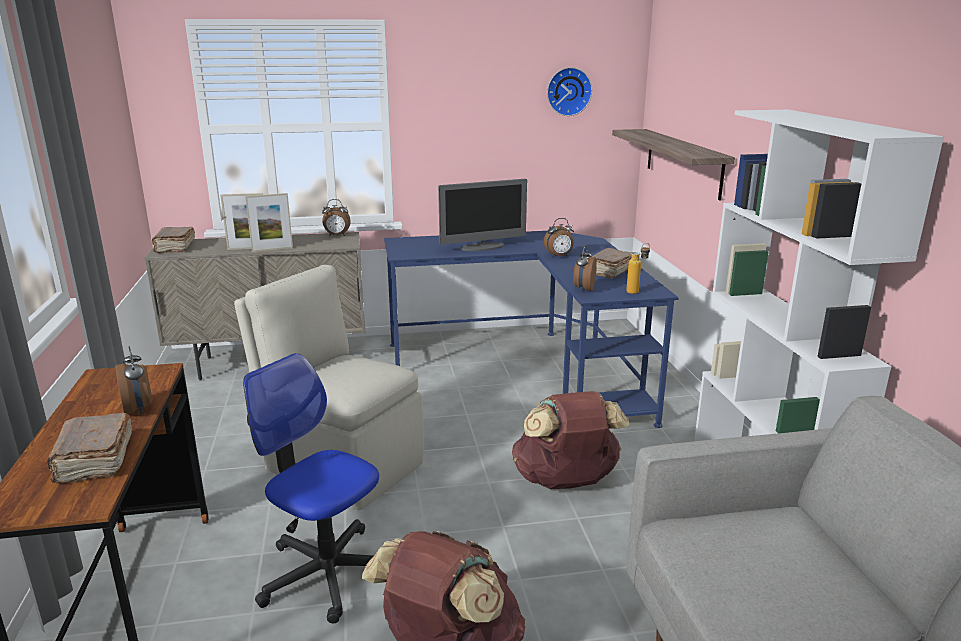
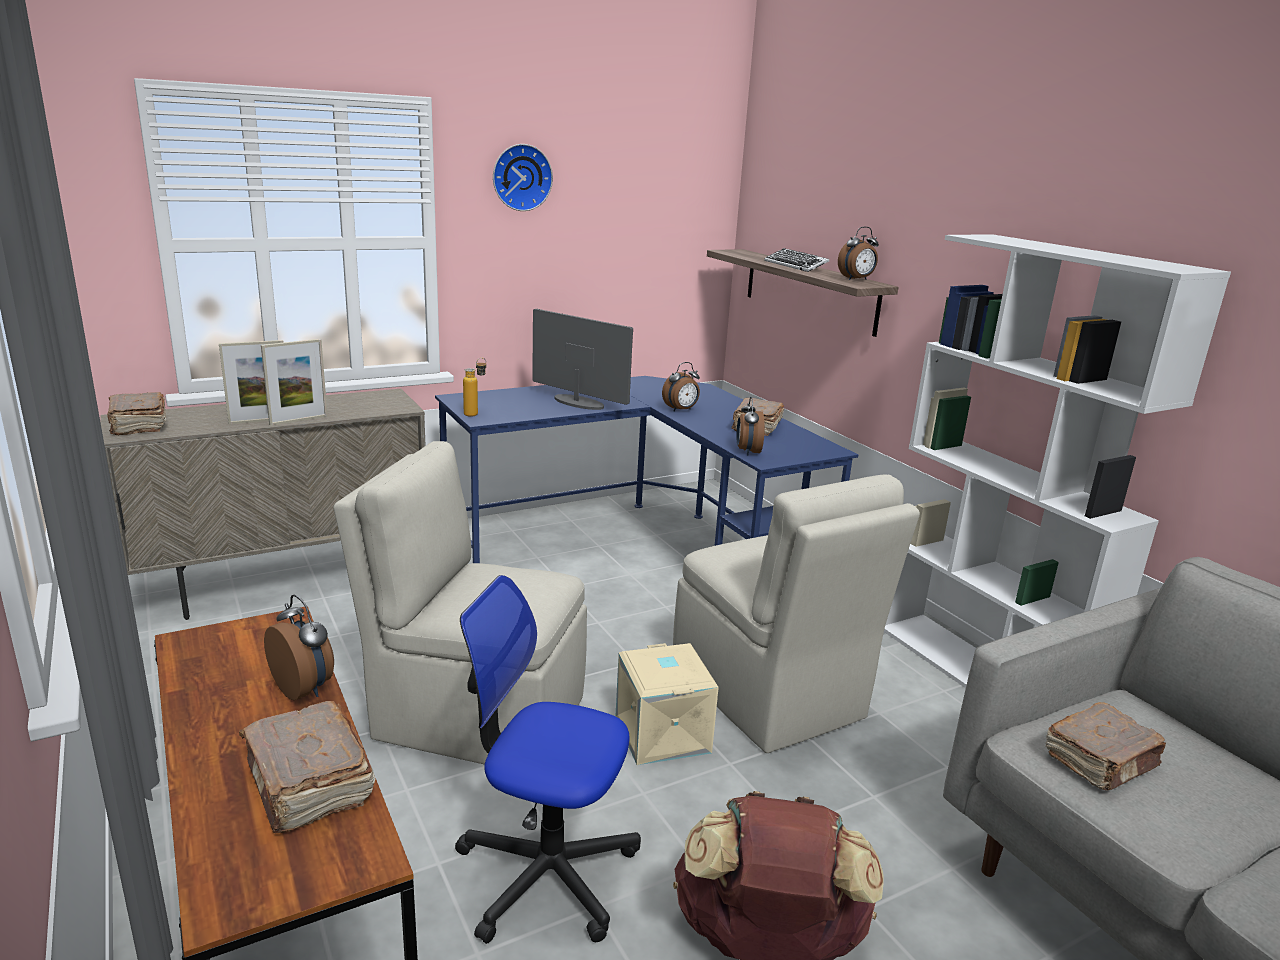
camera: 20 degrees left, 0 degrees up
(337, 236) = (376, 395): alarm clock -> alarm clock (856, 279)
(463, 497) = (660, 734): none -> beige storage box
(483, 247) = (578, 402): monitor -> monitor turned 105 degrees counterclockwise
(566, 482) = (769, 694): brown backpack -> beige chair
(568, 91) = (655, 201): wall clock -> wall clock (521, 177)
(636, 291) = (808, 450): bottle -> bottle (475, 413)
(668, 141) = (795, 265): none -> keyboard
(722, 555) = (1101, 762): none -> brown book

